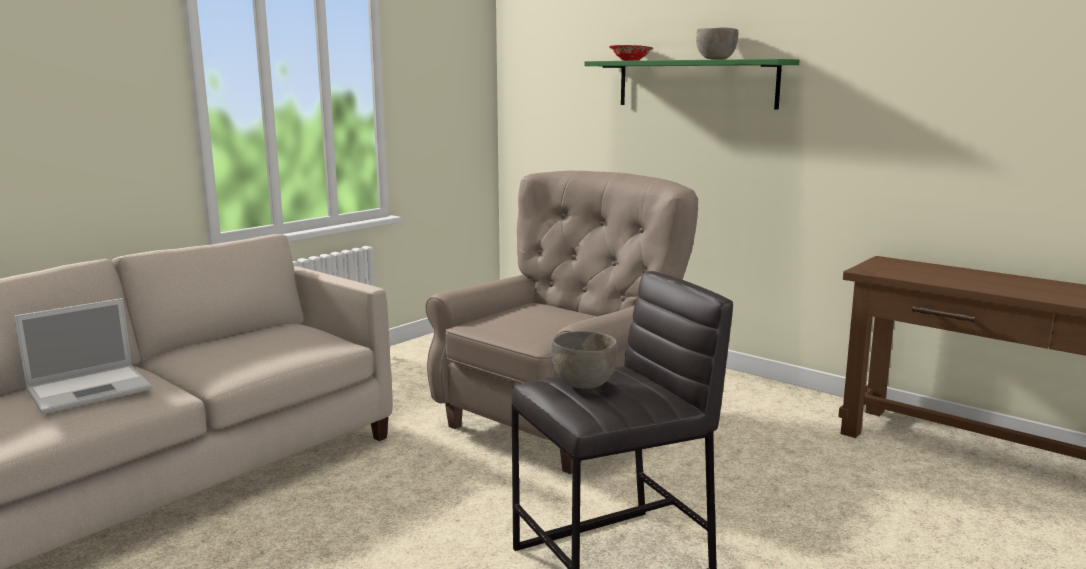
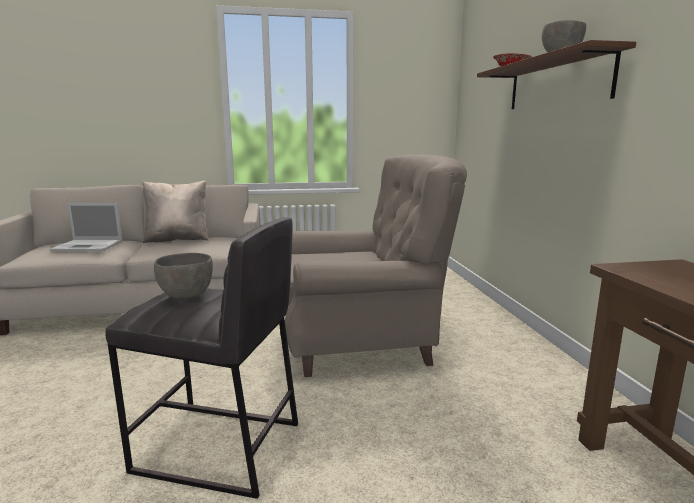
camera: 40 degrees right, 0 degrees up
(218, 344) = (178, 239): none -> beige pillow
(695, 84) = (557, 83): green shelf -> brown shelf

